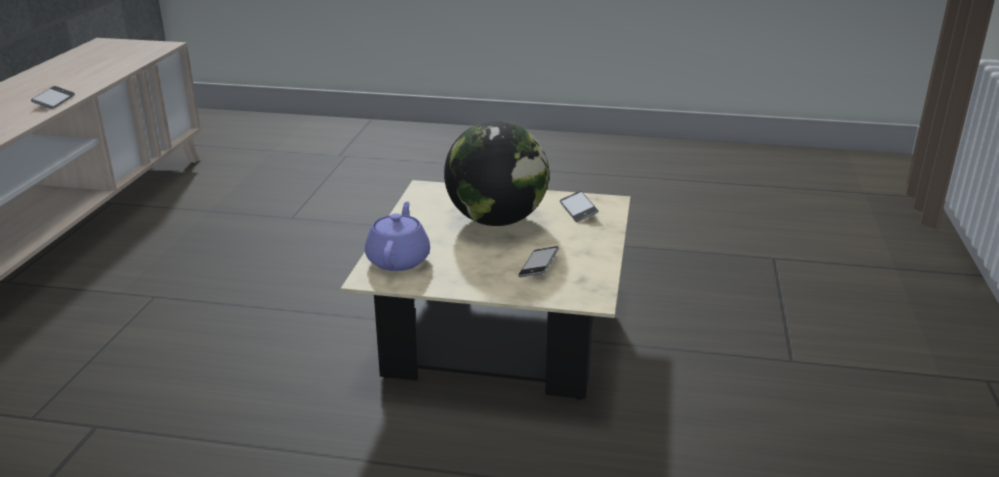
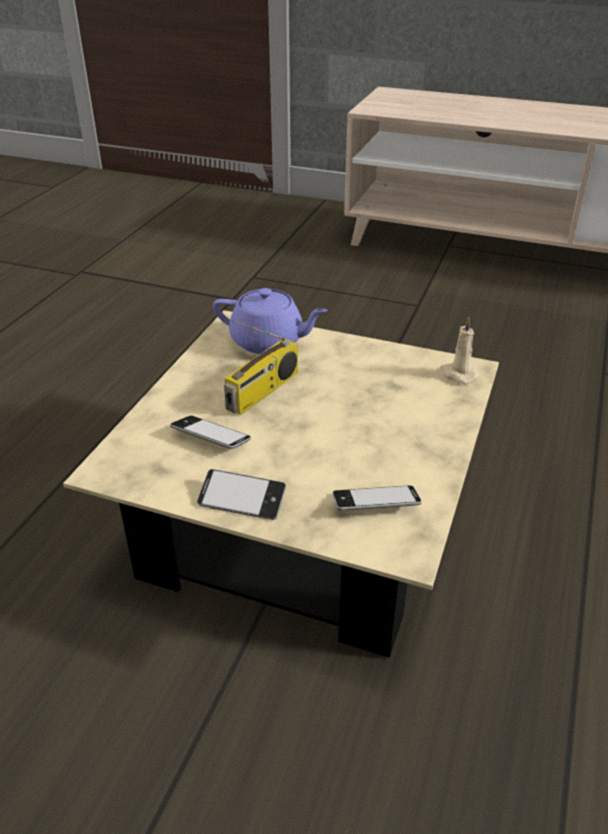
camera: 100 degrees right, 10 degrees up
(54, 101) = (560, 127): phone -> phone (242, 500)
(432, 191) = (458, 374): none -> beige candle
(474, 254) = (263, 392): none -> radio
(496, 220) = (355, 418): globe -> none

